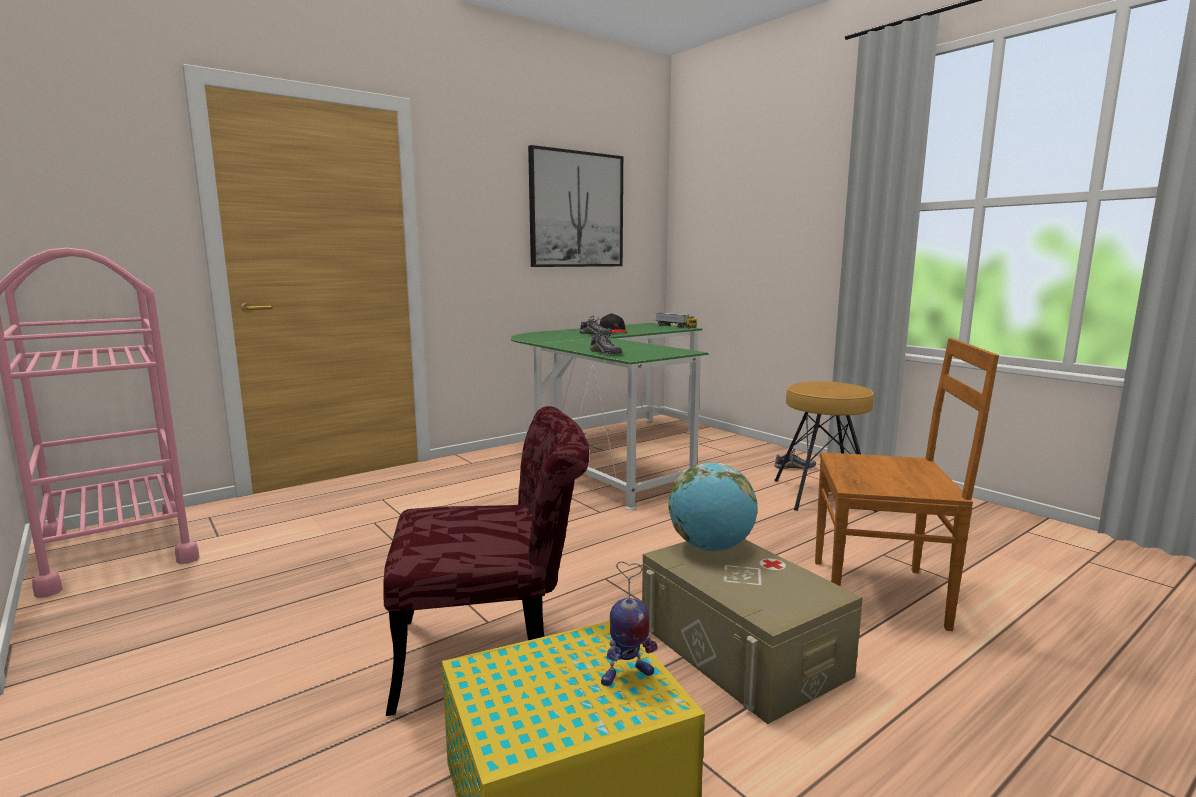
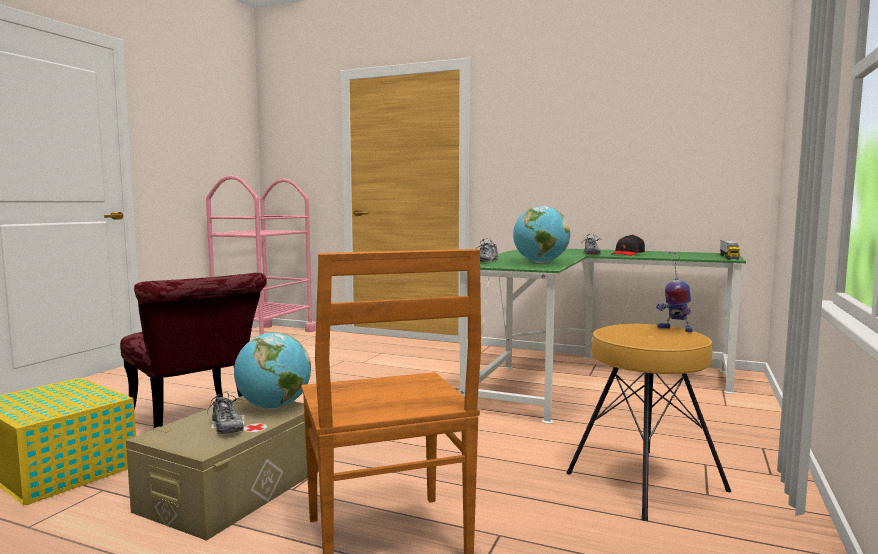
camera: 60 degrees right, 5 degrees down
(576, 210) = (633, 128): picture -> none
(626, 676) = (59, 408): toy robot -> toy robot (674, 329)
(644, 348) = (540, 262): none -> globe
(794, 467) = (719, 455): shoe -> shoe (226, 426)

